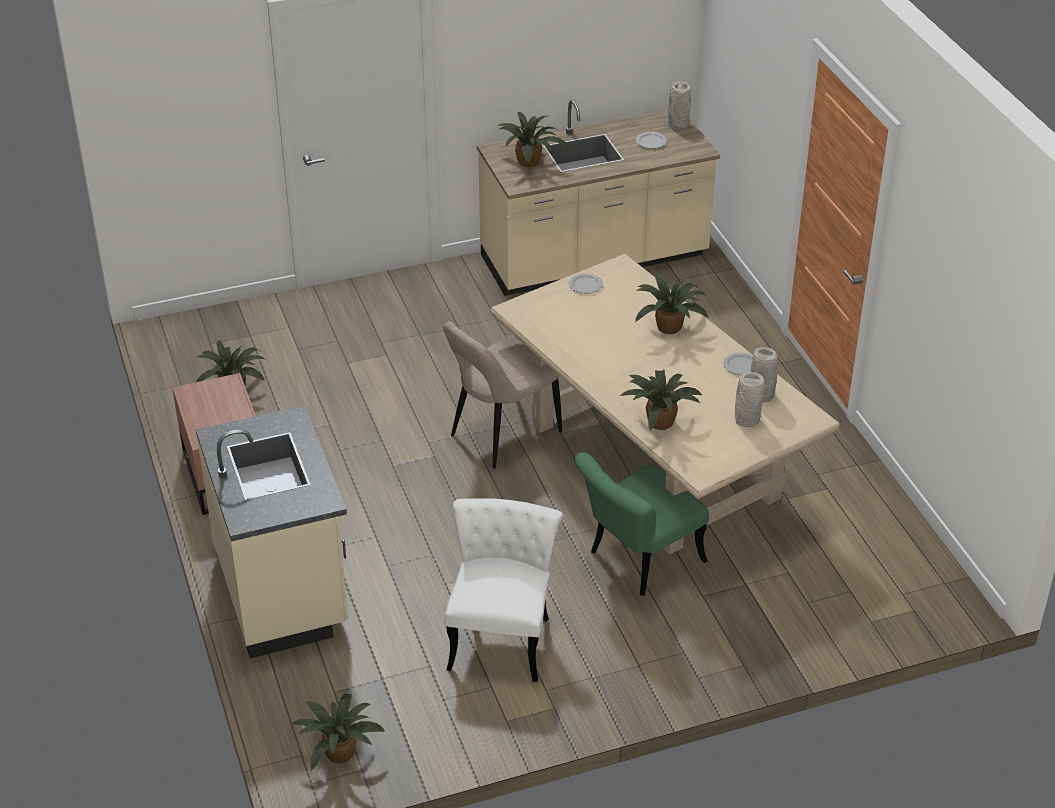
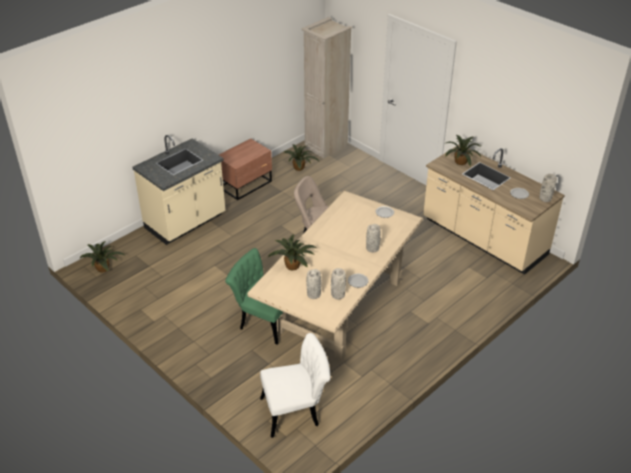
camera: 65 degrees right, 0 degrees up
(197, 336) = (326, 147): none -> beige cabinet
(502, 634) = (191, 291): white chair -> white chair (296, 411)
(669, 326) = (372, 248): potted plant -> grey vase

